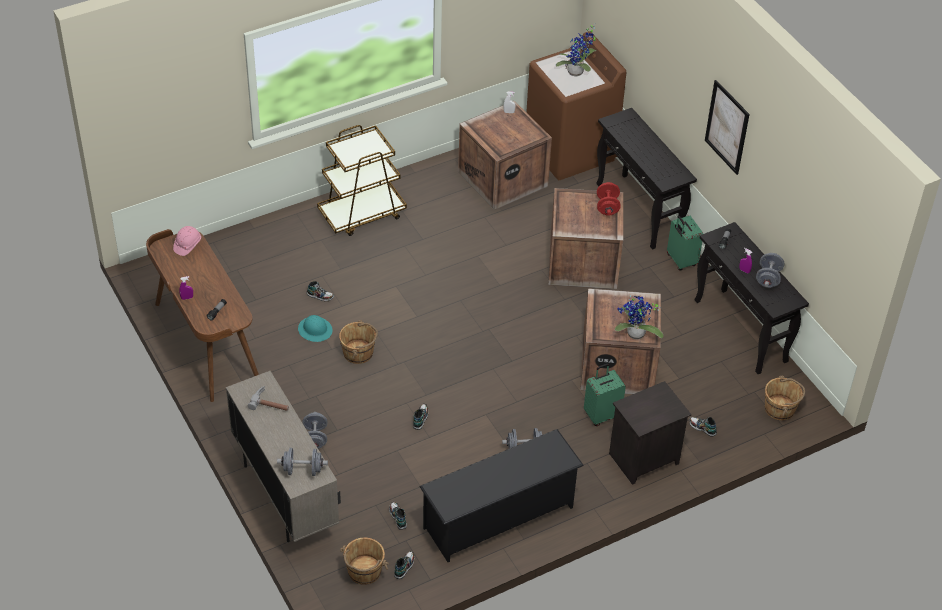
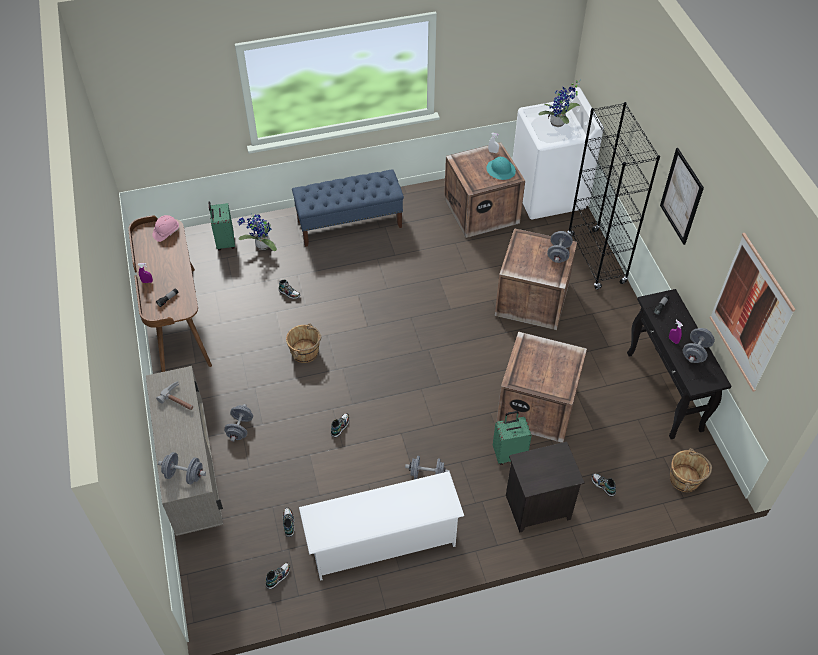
camera: 15 degrees right, 5 degrees up
(315, 330) = (274, 324): turquoise hard hat -> turquoise hard hat (501, 170)
(362, 214) = (350, 224): brown cart -> blue bench
(364, 571) = (239, 574): brown bucket -> none
(499, 517) = (382, 542): black shoe rack -> white shoe rack
(570, 151) = (548, 194): brown washing machine -> white washing machine
(607, 207) = (558, 254): red dumbbell -> grey dumbbell
(634, 335) = (550, 387): potted plant -> potted plant (261, 246)
(639, 212) = (596, 259): black console table -> black bookcase
(680, 260) = (623, 312): green suitcase -> green suitcase (225, 242)
(815, 225) = (750, 313): none -> picture

